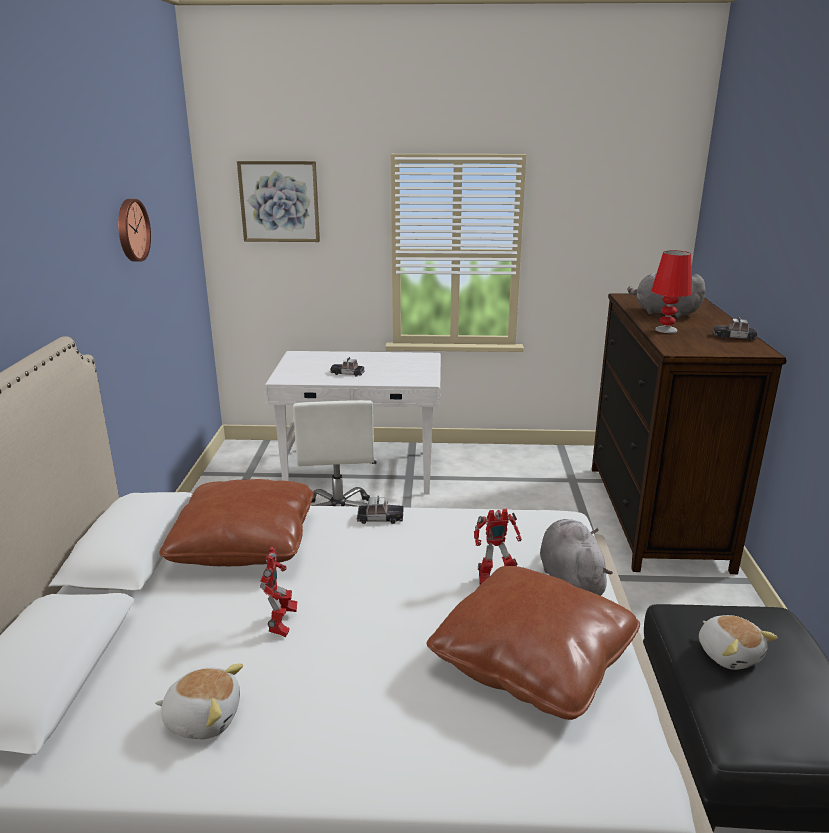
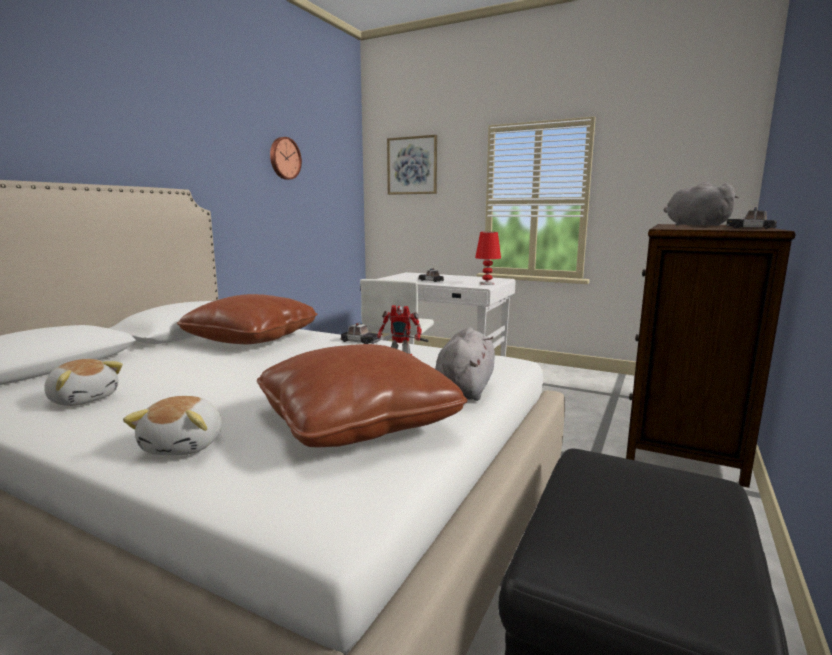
camera: 25 degrees right, 10 degrees down
(282, 625) = (208, 371): toy robot -> none
(666, 330) = (679, 226): red table lamp -> red table lamp (487, 283)
(729, 654) = (614, 492): plush toy -> plush toy (185, 445)

